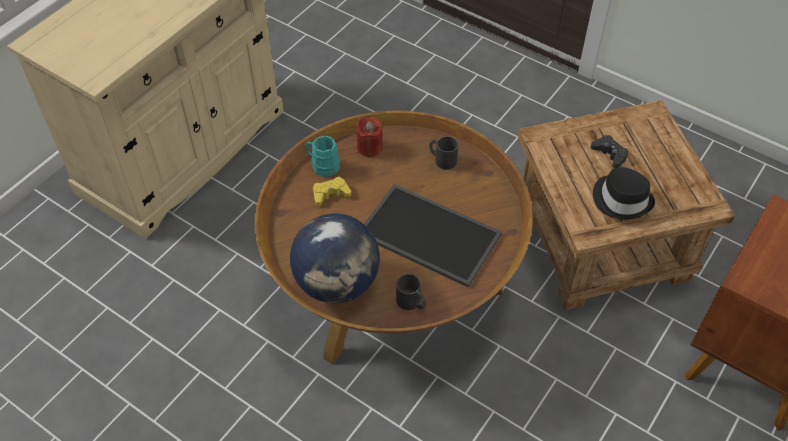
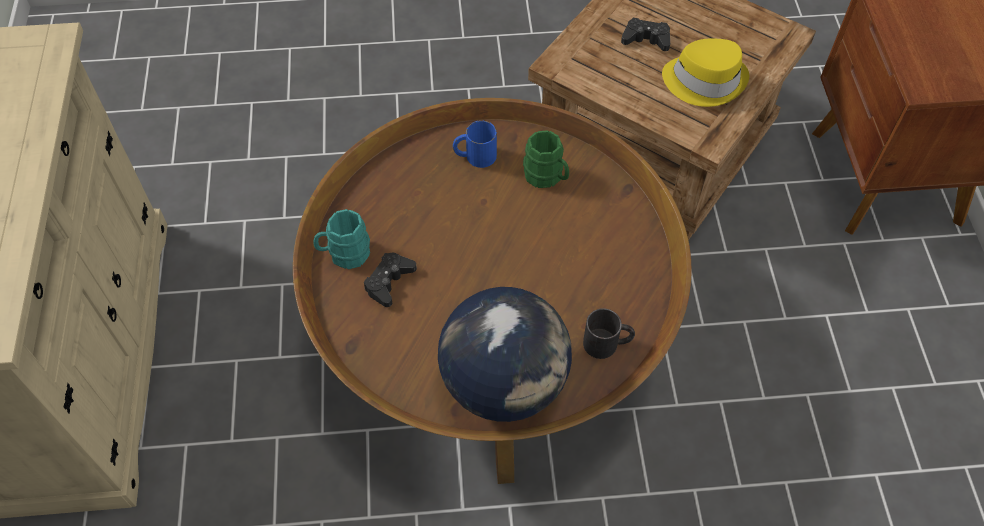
camera: 40 degrees left, 5 degrees up
(330, 194) = (389, 282): yellow game controller -> black game controller
(369, 147) = (379, 194): red candle -> none
(427, 235) = (546, 255): tray -> none
(442, 159) = (474, 156): black mug -> blue mug
(471, 195) = (547, 177): none -> green mug
(622, 199) = (704, 80): black hat -> yellow hat

